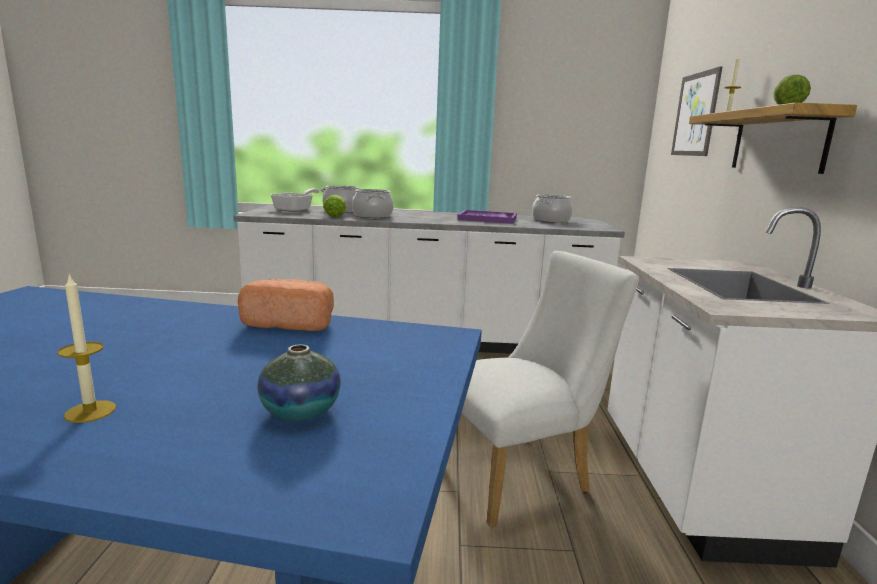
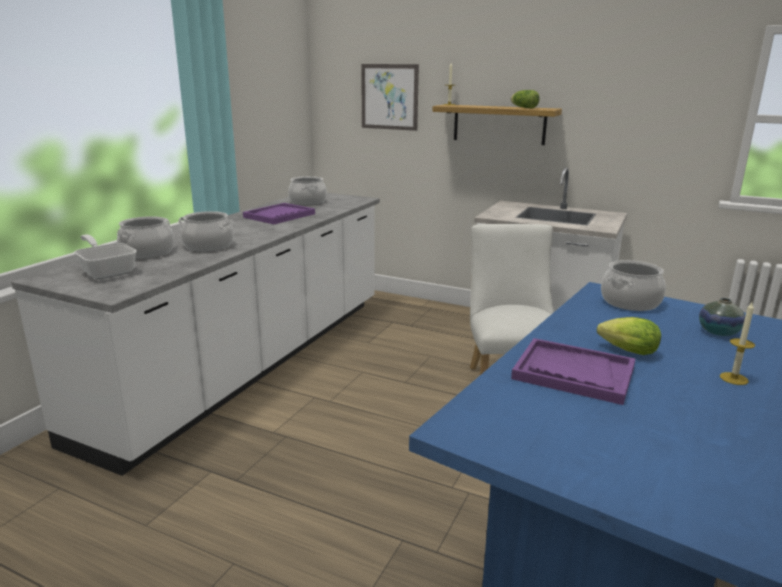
camera: 65 degrees left, 5 degrees up
(133, 325) = (573, 373): none -> purple tray
(291, 323) = (574, 323): bread -> none
(336, 216) = (192, 259): lettuce -> lettuce (625, 351)
(406, 351) = (630, 302): none -> cooking pot

